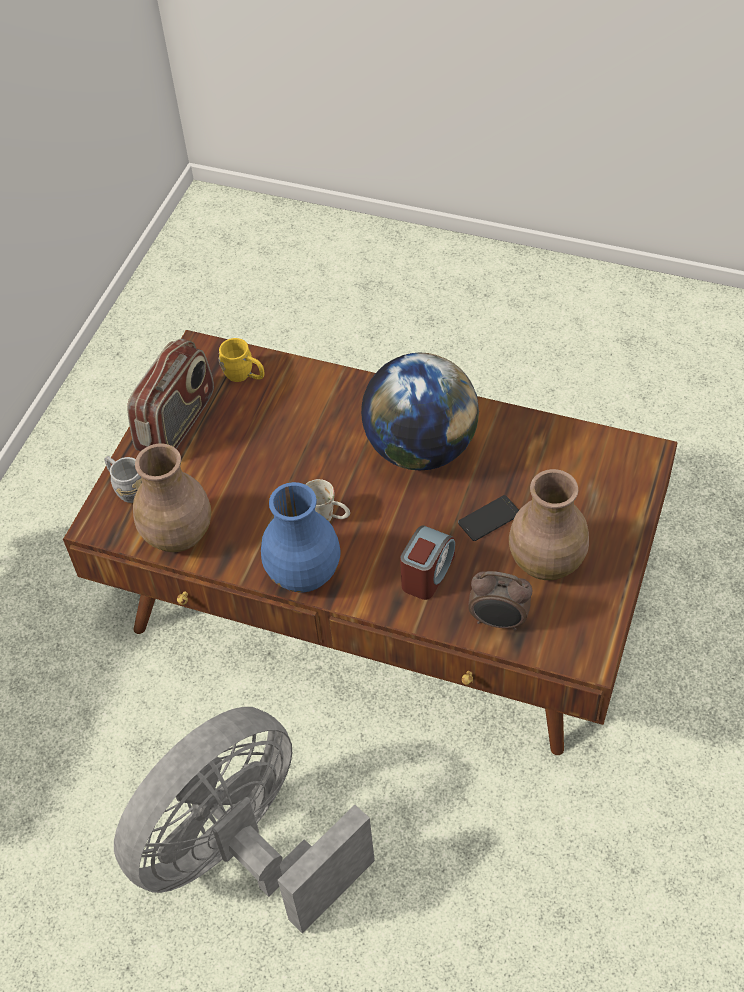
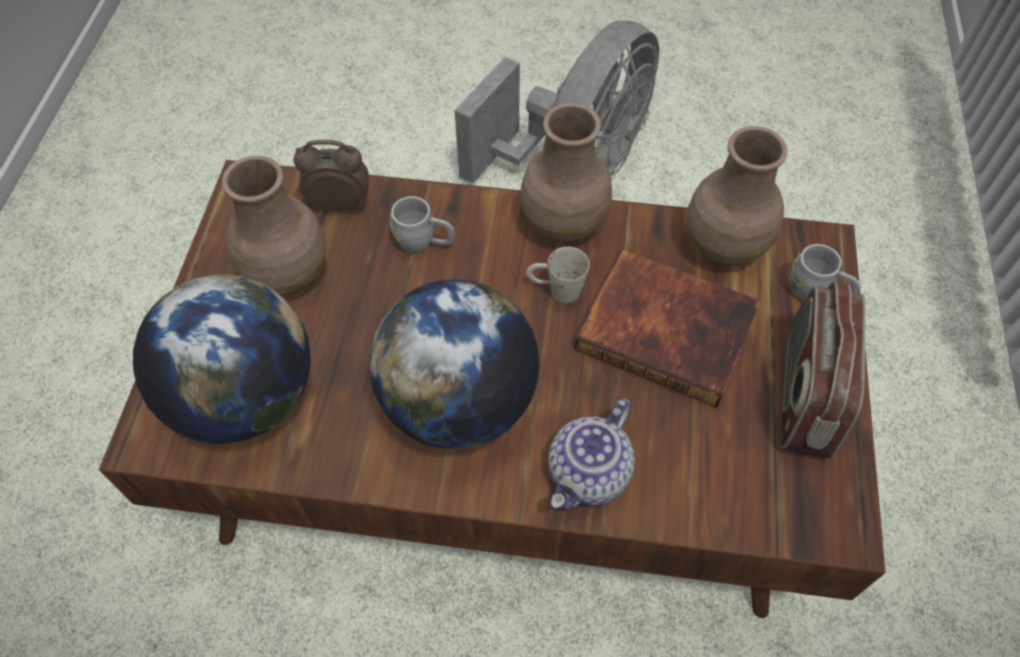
camera: 165 degrees right, 5 degrees up
(244, 375) = (748, 490): yellow mug -> none
(252, 477) = (668, 329): none -> book
(304, 574) = (563, 222): blue vase -> brown vase
(343, 396) = (589, 475): none -> teapot
(427, 573) = (424, 242): alarm clock -> grey mug
(489, 518) = (357, 317): phone -> none
(577, 472) = (245, 398): none -> globe

